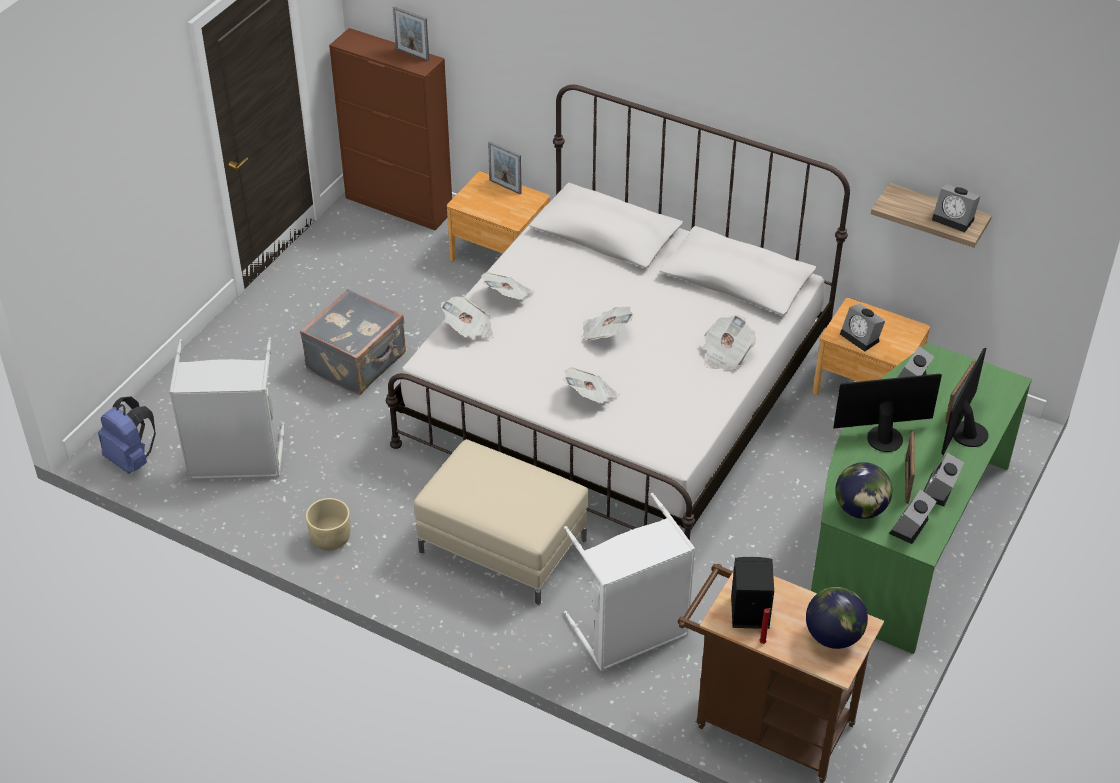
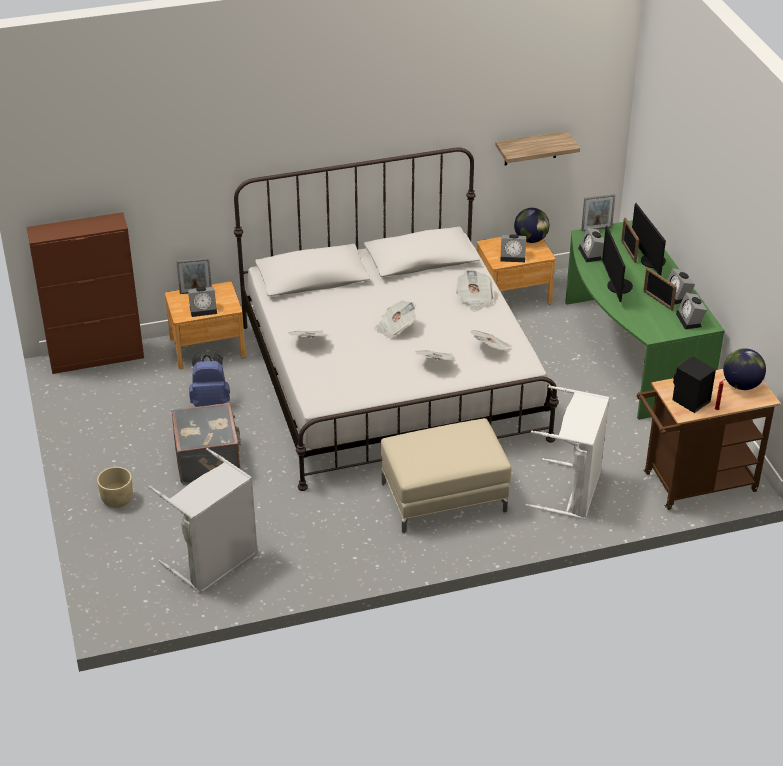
camera: 45 degrees left, 5 degrees down
(132, 459) = (143, 609): blue backpack -> blue backpack (210, 401)
(330, 538) = (340, 562): beige planter -> beige planter (117, 499)
(412, 54) = (98, 220): picture frame -> picture frame (596, 229)
(469, 329) = (314, 373): newspaper -> newspaper (491, 349)
(860, 509) = (656, 327): globe -> globe (530, 239)
(883, 436) = (616, 286): monitor -> monitor turned 45 degrees counterclockwise
(955, 219) = (554, 142): alarm clock -> alarm clock (204, 309)

